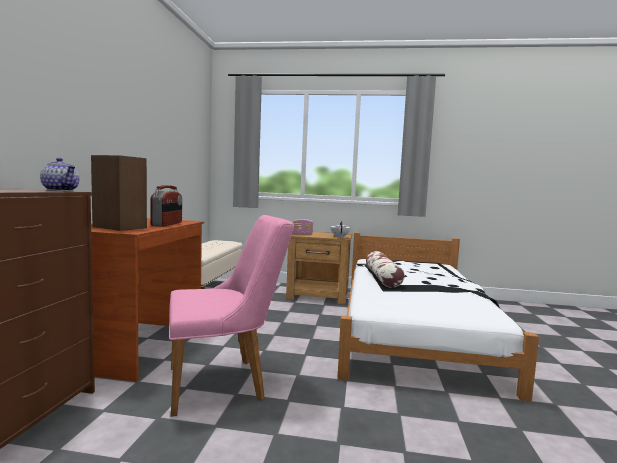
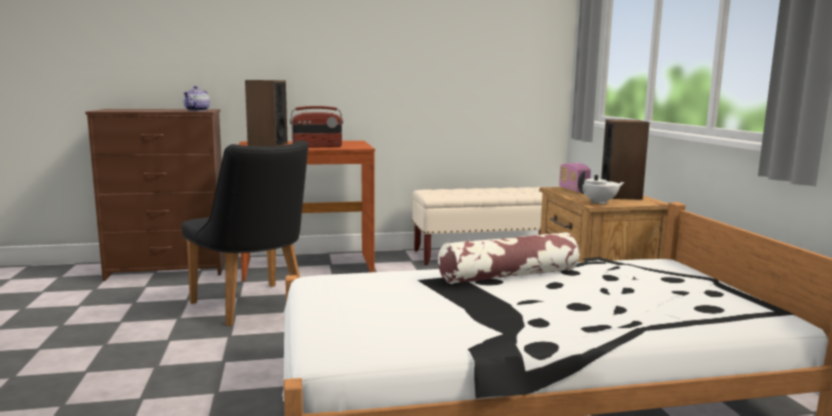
camera: 70 degrees right, 5 degrees up
(226, 382) = (254, 307): pink chair -> black chair
(323, 233) = (621, 195): none -> speaker

